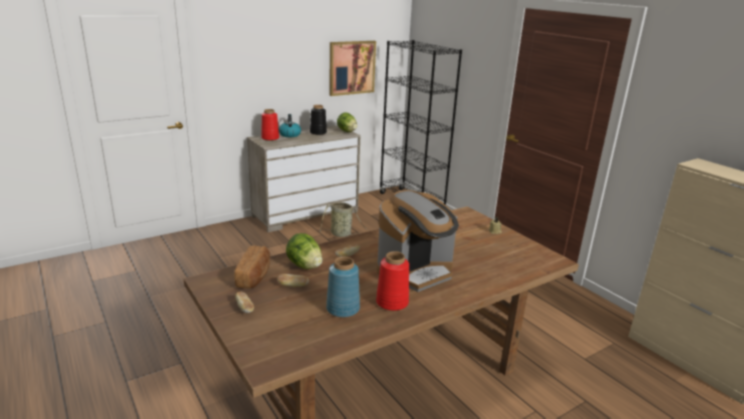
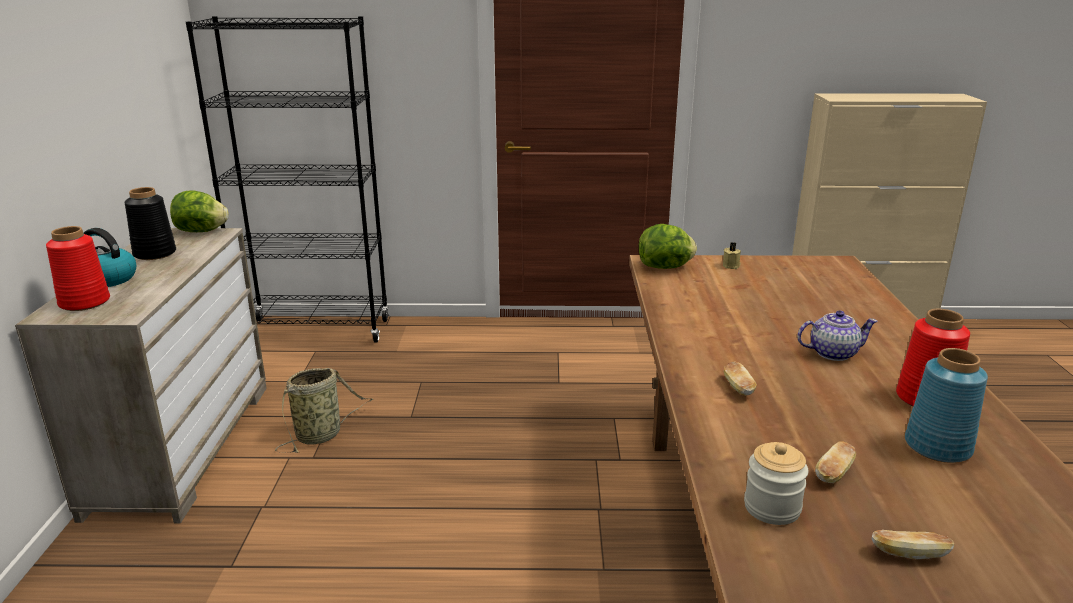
camera: 55 degrees left, 0 degrees up
(254, 276) = (772, 508): bread -> jar
(304, 266) = (756, 440): lettuce -> lettuce (665, 267)
(351, 67) = (137, 92): picture -> none
(415, 272) = (832, 353): coffee machine -> teapot

